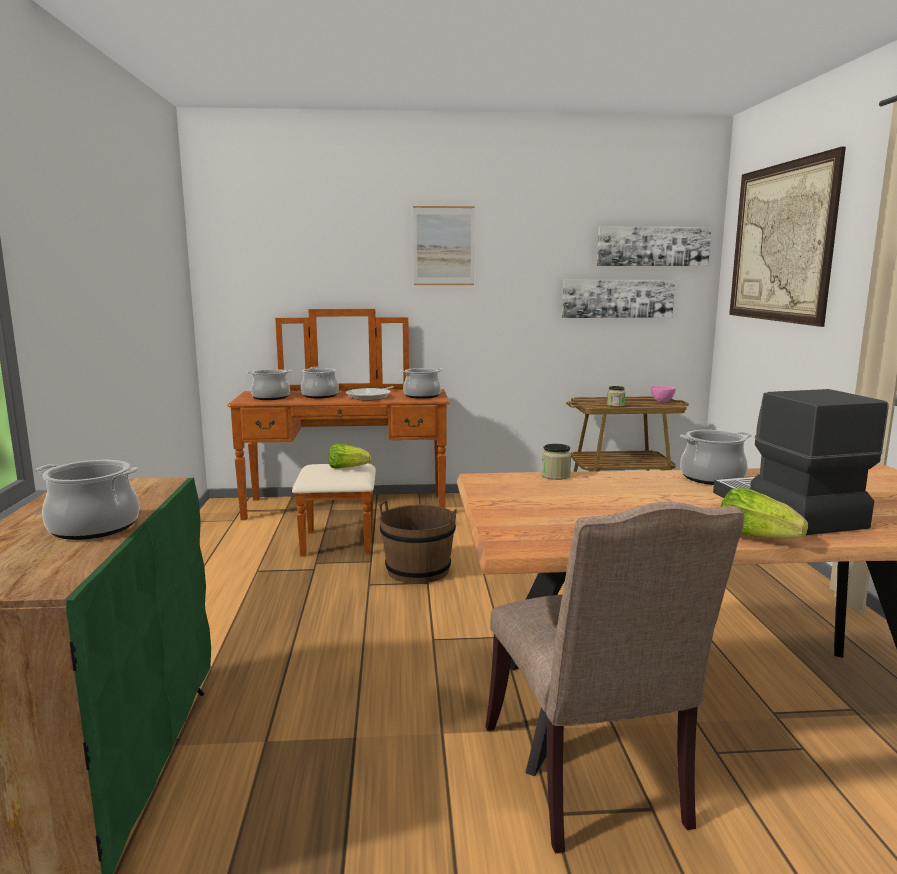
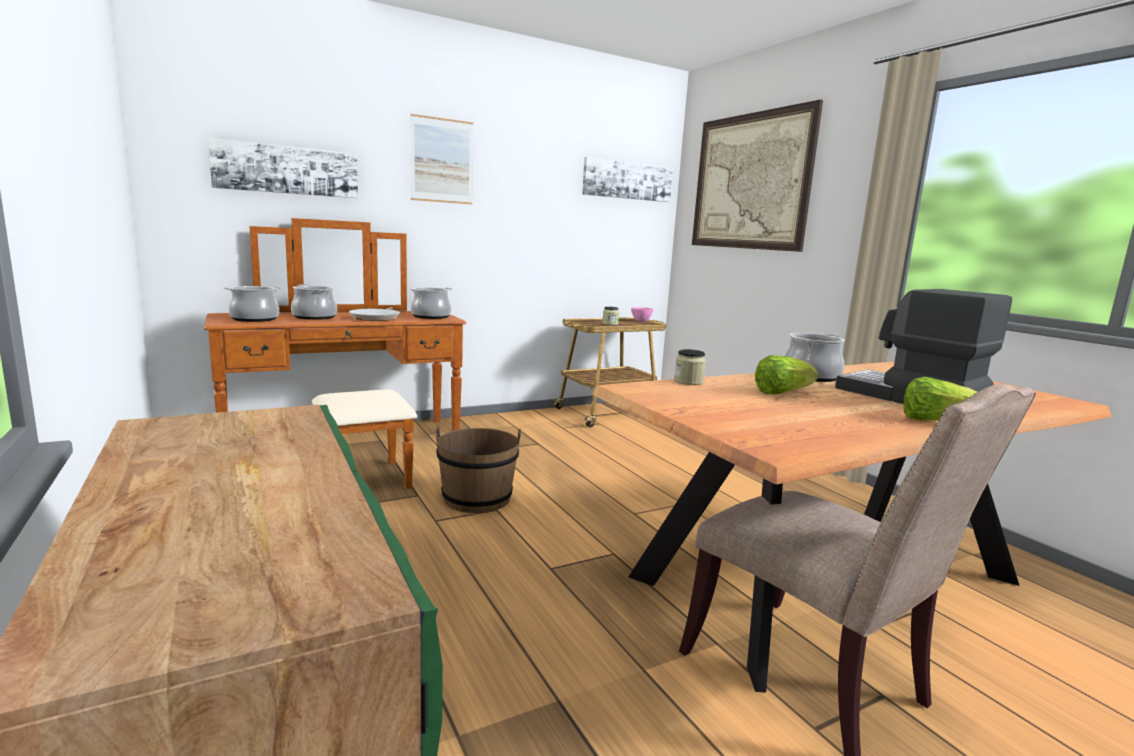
camera: 25 degrees left, 0 degrees up
(93, 527) = (281, 484): cooking pot -> none
(347, 468) = (376, 395): lettuce -> lettuce (781, 393)
(617, 298) = (598, 226): picture -> picture (286, 170)

